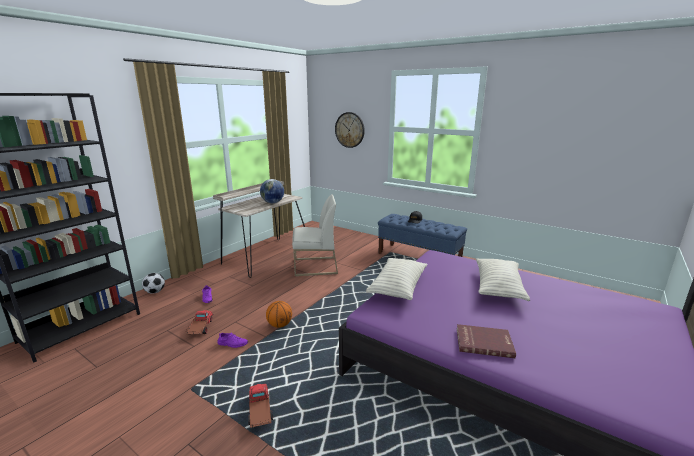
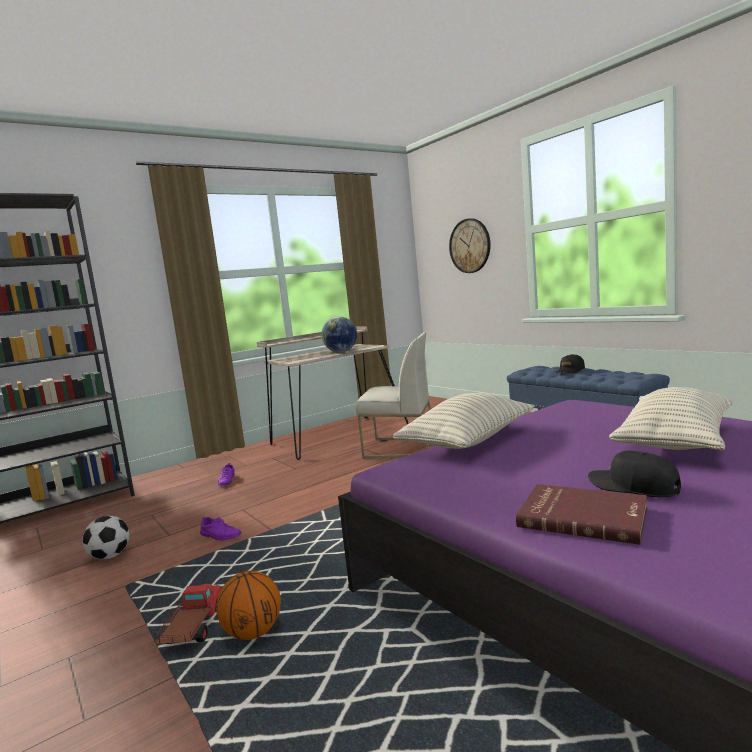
camera: 20 degrees right, 10 degrees down
(155, 292) = (169, 473): football -> football (110, 556)
(200, 328) = (192, 515): toy truck -> none
(279, 325) = (301, 517): basketball -> basketball (253, 633)
(495, 321) = (633, 486): none -> black cap

